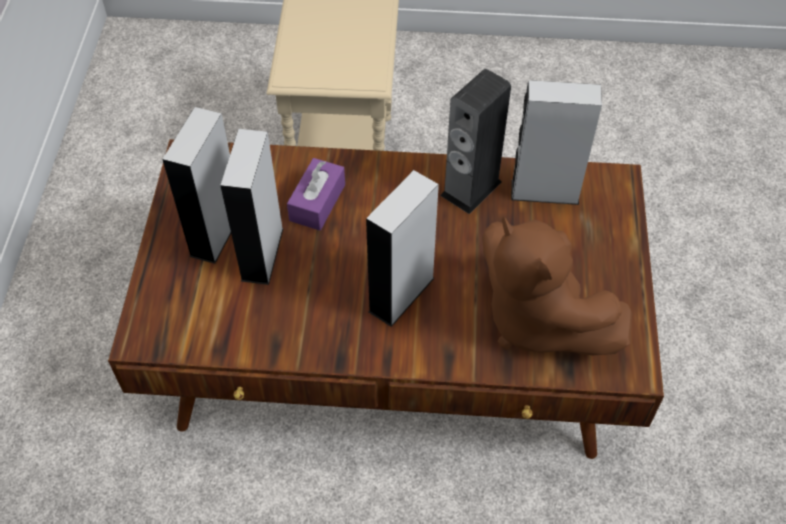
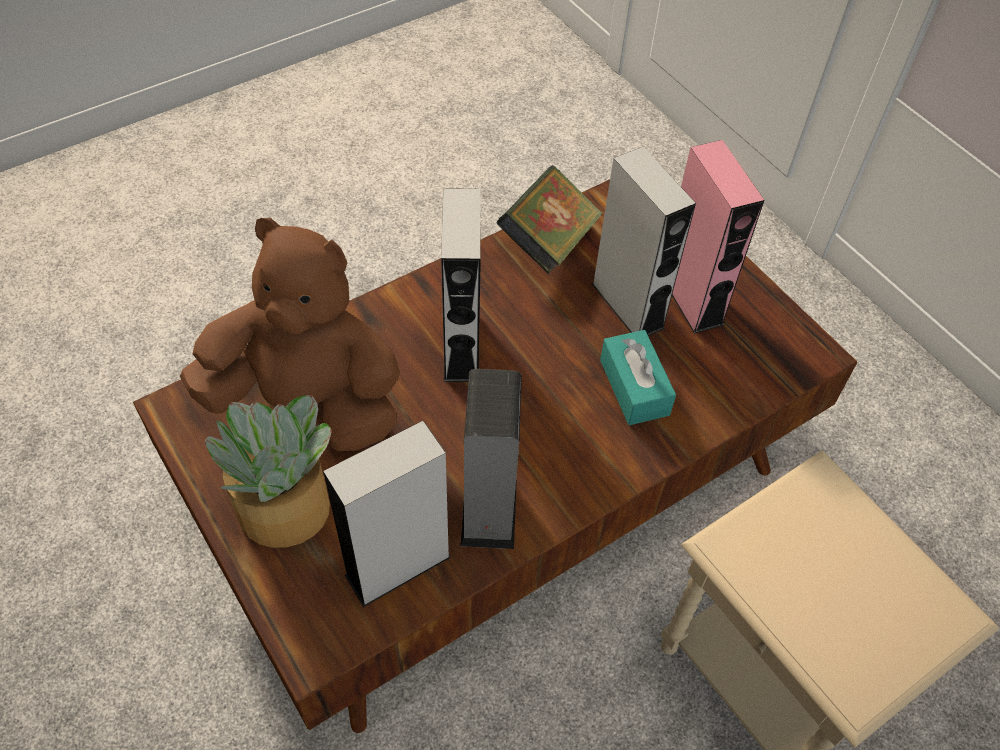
camera: 140 degrees right, 0 degrees up
(216, 233) = (690, 298): grey speaker -> pink speaker
(263, 336) = (548, 242): none -> book
(317, 202) = (634, 387): purple tissue box -> turquoise tissue box
(592, 257) = (286, 510): none -> potted plant

